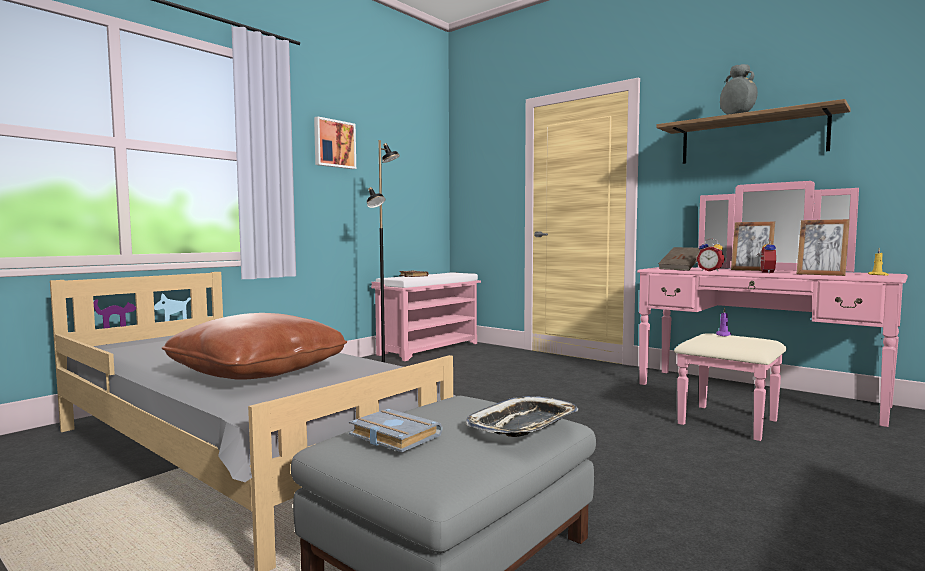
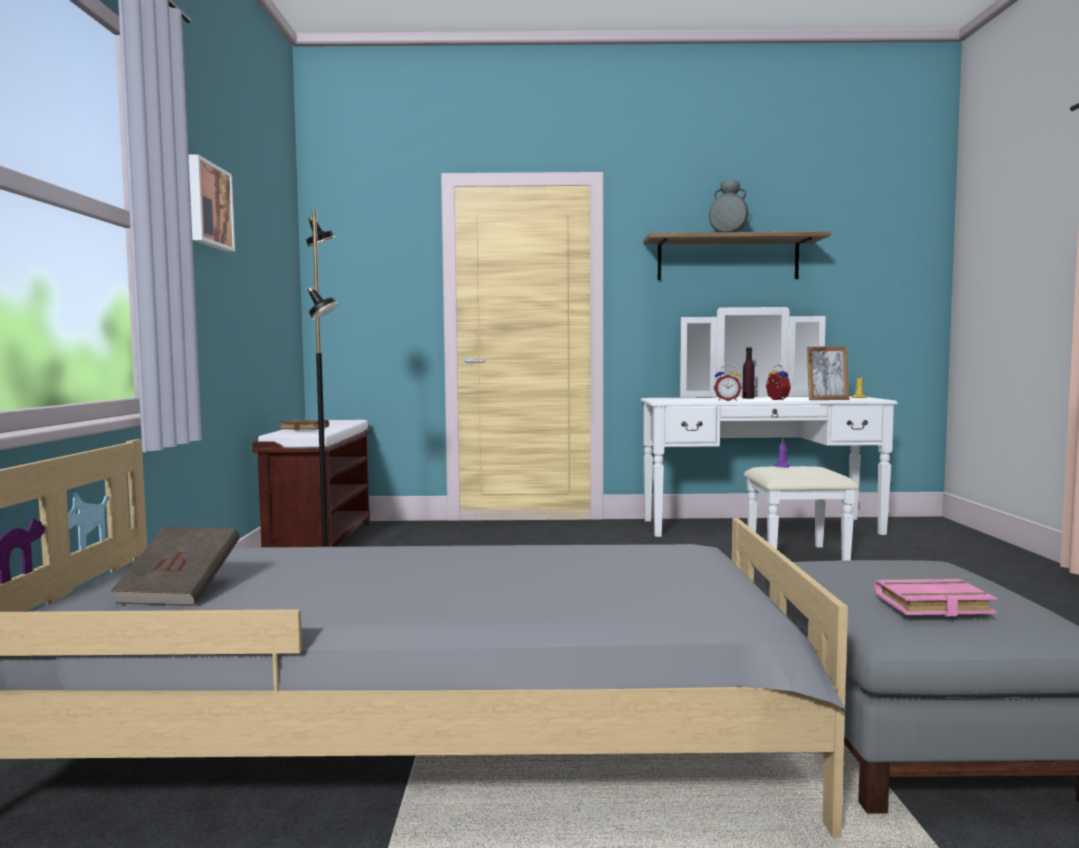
camera: 40 degrees left, 0 degrees up
(258, 372) = (557, 586): brown pillow -> none
(391, 436) = (932, 606): grey book -> pink book
(429, 349) = (321, 540): pink bench -> brown bench
(523, 425) = (960, 569): tray -> none
(681, 269) = (688, 400): brown book -> brown book (181, 591)
(751, 270) = (748, 398): picture frame -> purple bottle
(751, 400) = (768, 533): pink dresser -> white dresser

